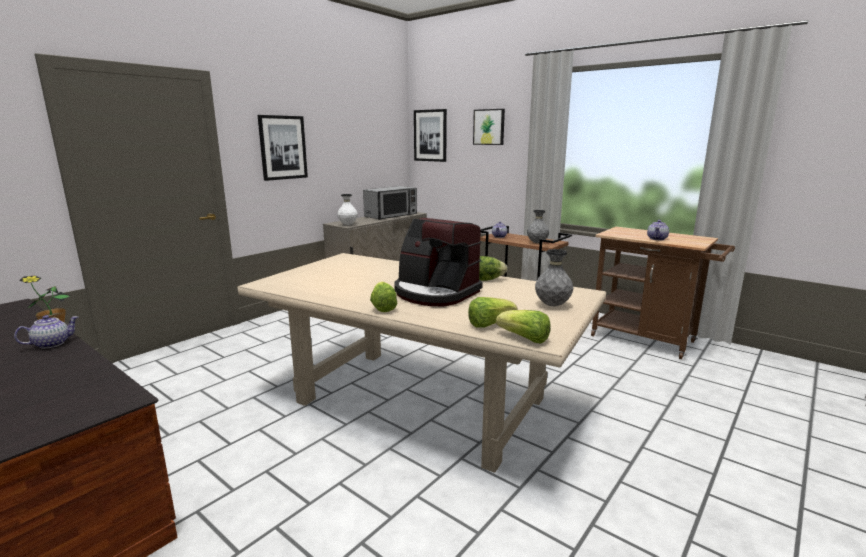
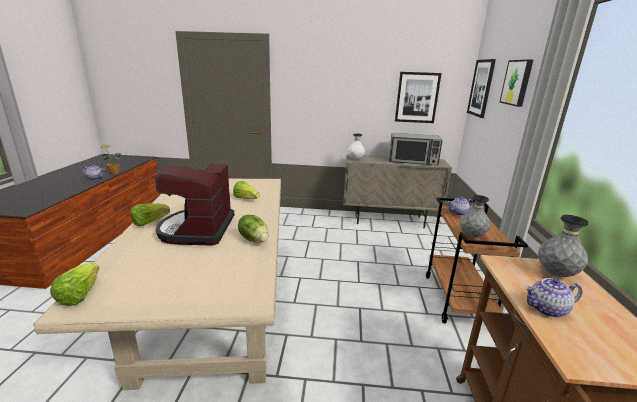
camera: 55 degrees right, 5 degrees up
(283, 147) = (320, 90): picture -> picture (417, 97)
(489, 324) = (118, 270): lettuce -> lettuce (246, 199)
(552, 305) = (191, 289): grey vase -> grey vase (555, 274)

